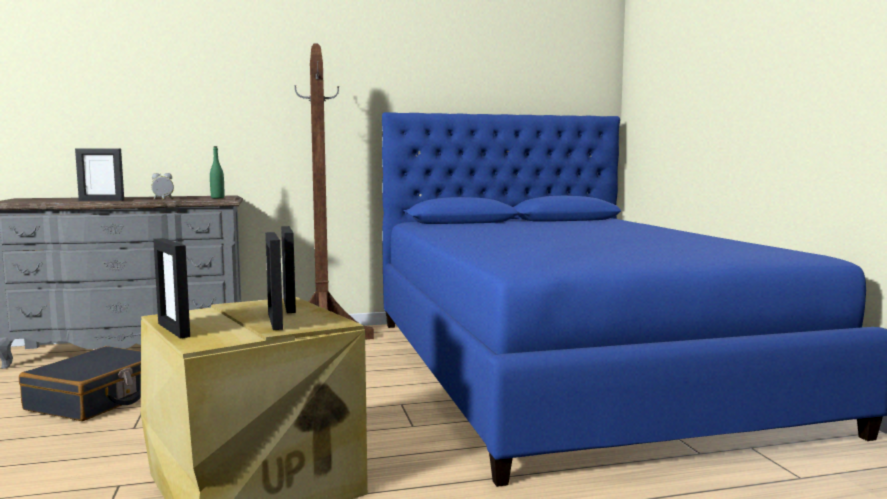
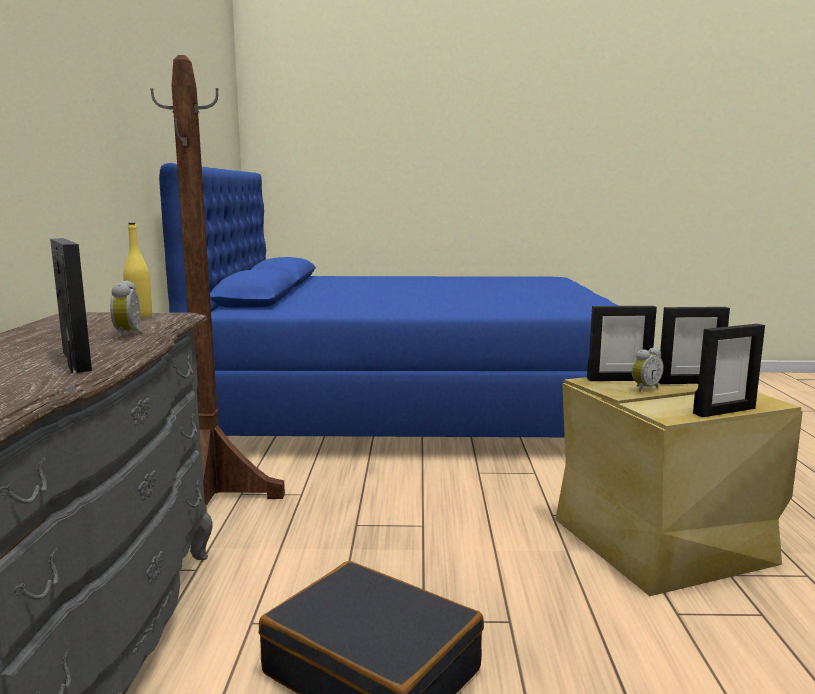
camera: 75 degrees left, 5 degrees up
(102, 200) = (74, 361): picture frame -> picture frame turned 45 degrees counterclockwise
(217, 198) = (140, 316): green bottle -> yellow bottle
(250, 309) = (644, 388): none -> alarm clock

